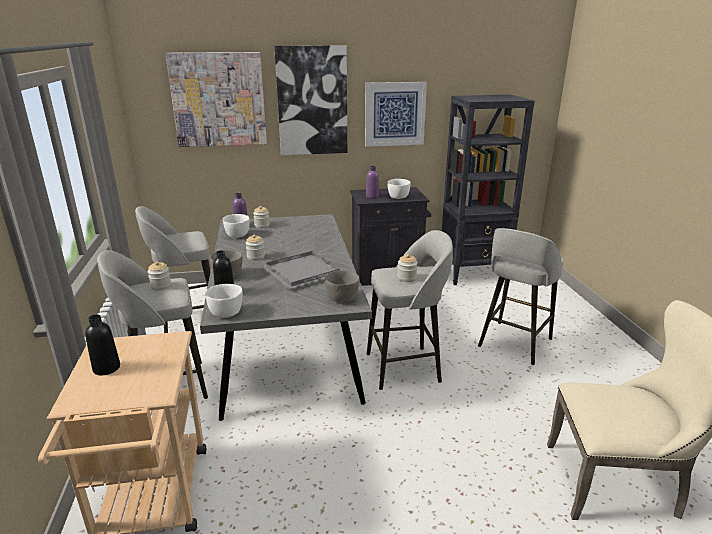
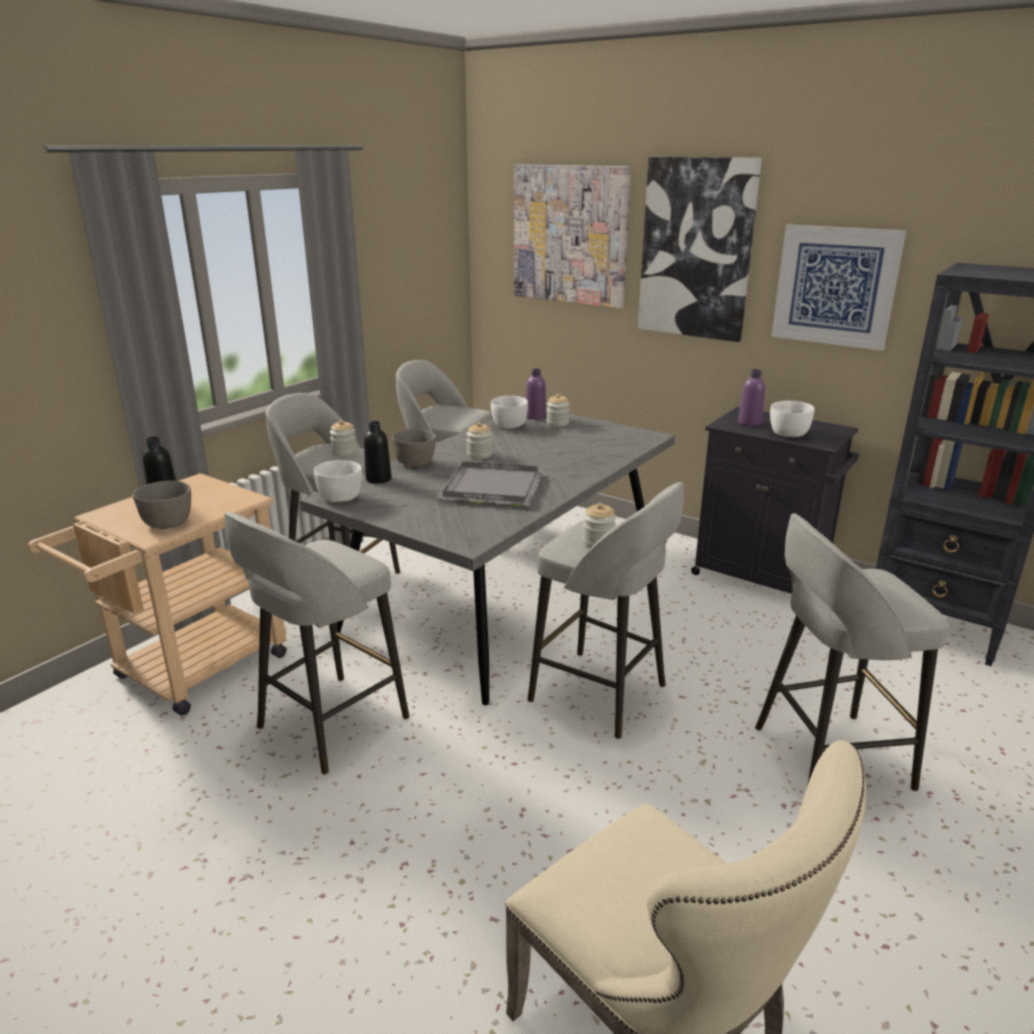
camera: 45 degrees right, 0 degrees up
(301, 467) = (329, 724): none -> grey stool
(343, 298) = (472, 532): grey bowl -> grey bowl (168, 524)

